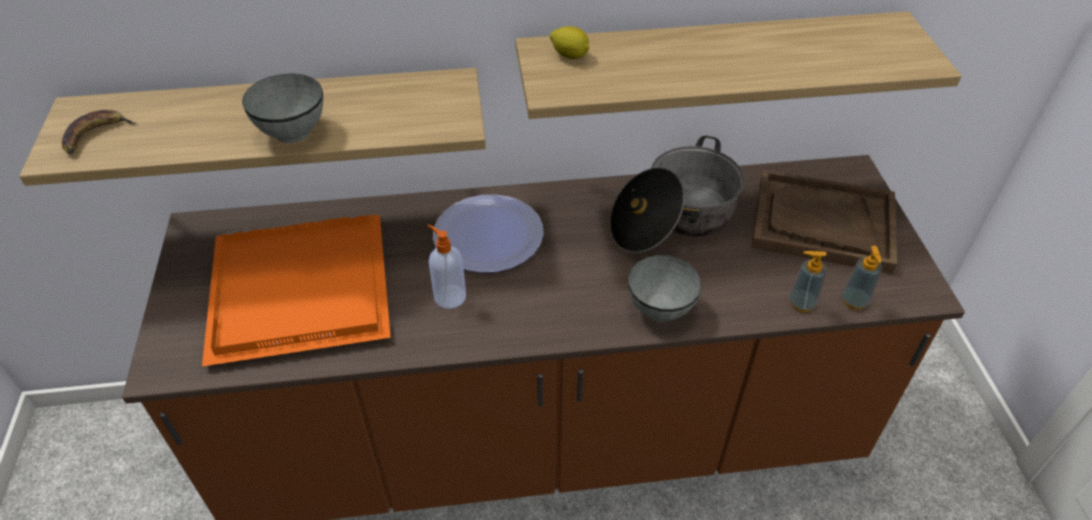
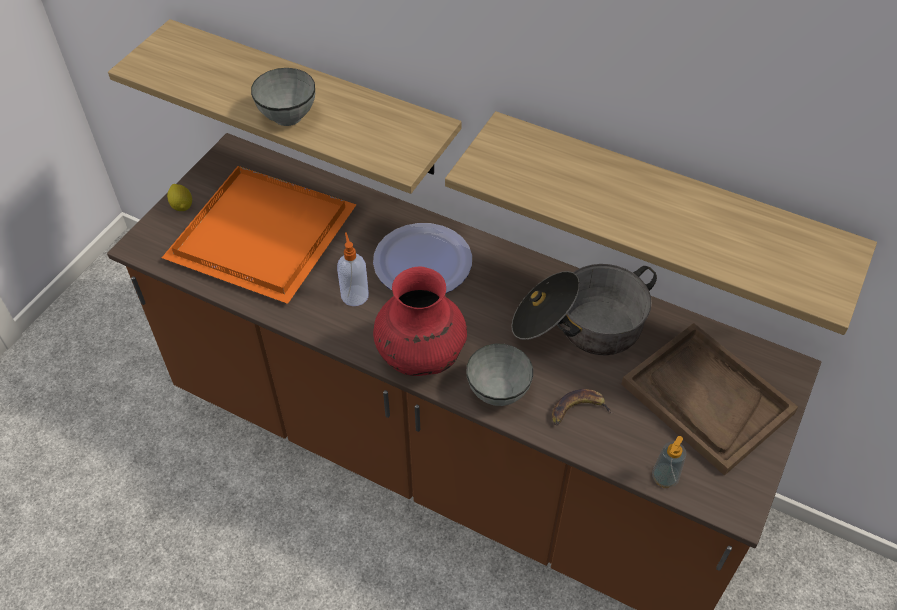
camera: 35 degrees right, 5 degrees up
(95, 135) = (169, 61): banana -> banana (578, 410)
(564, 317) = (420, 357): none -> red vase
(570, 55) = (521, 146): lemon -> lemon (182, 205)
(801, 303) = (616, 453): soap dispenser -> none

